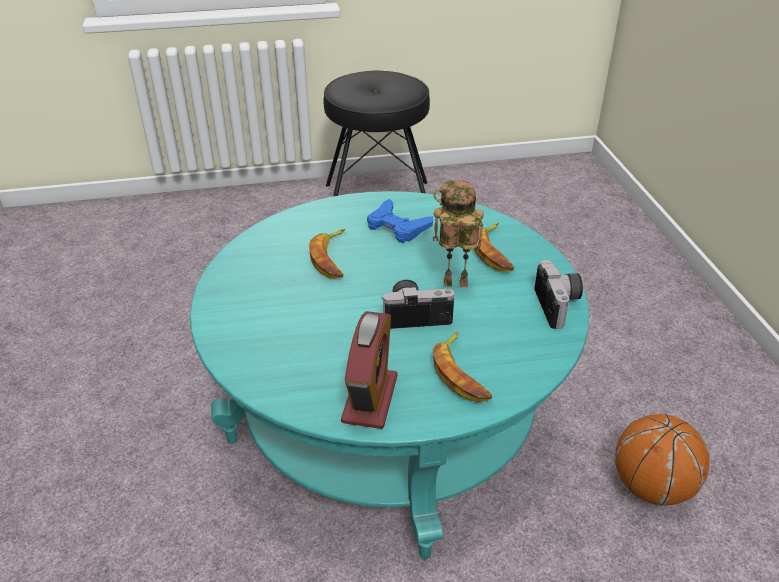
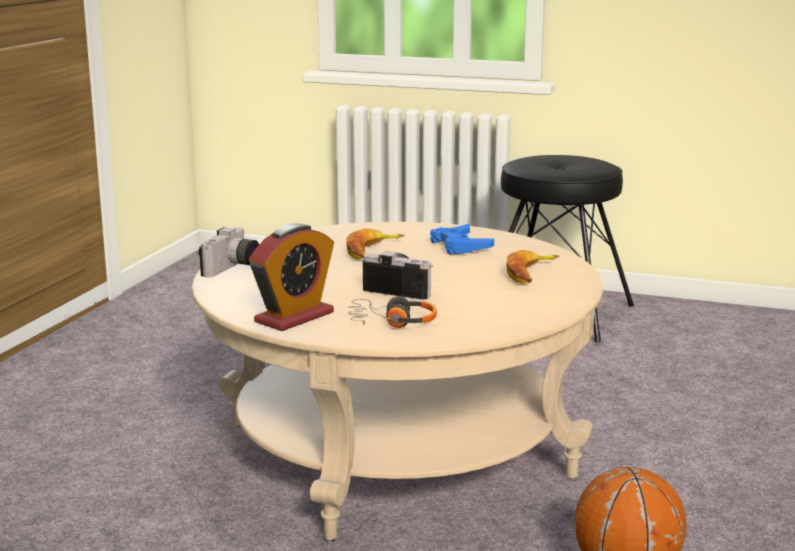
camera: 30 degrees right, 20 degrees down
(389, 418) = (396, 450): turquoise coffee table -> beige coffee table
(453, 286) = (460, 282): toy robot -> none
(461, 373) = (391, 322): banana -> headphones
(560, 306) = (546, 311): camera -> camera (233, 268)

